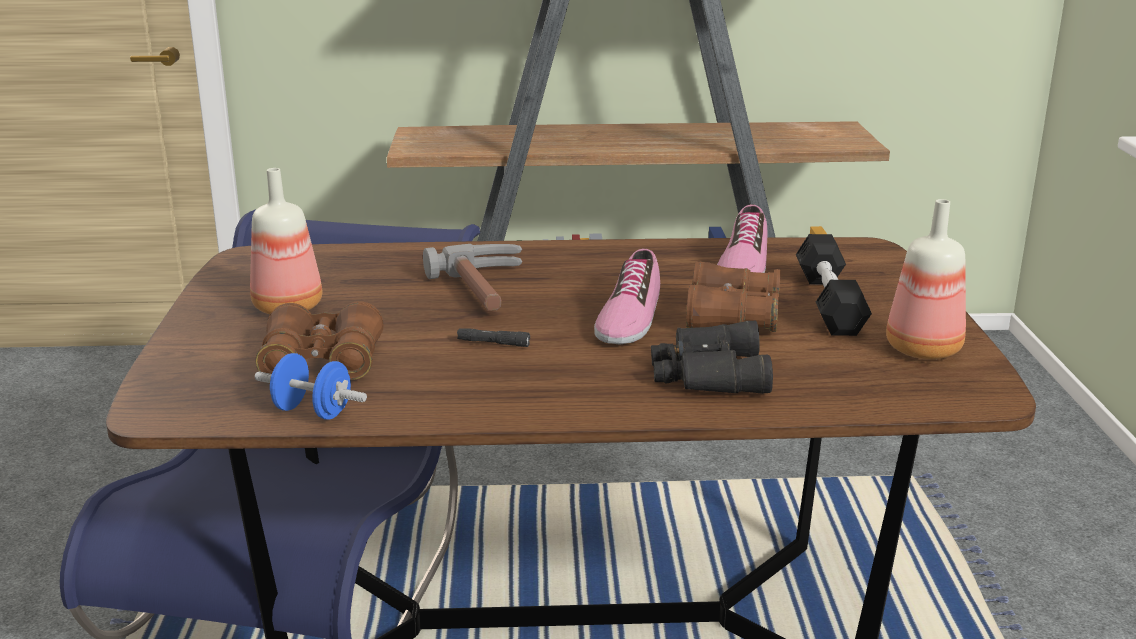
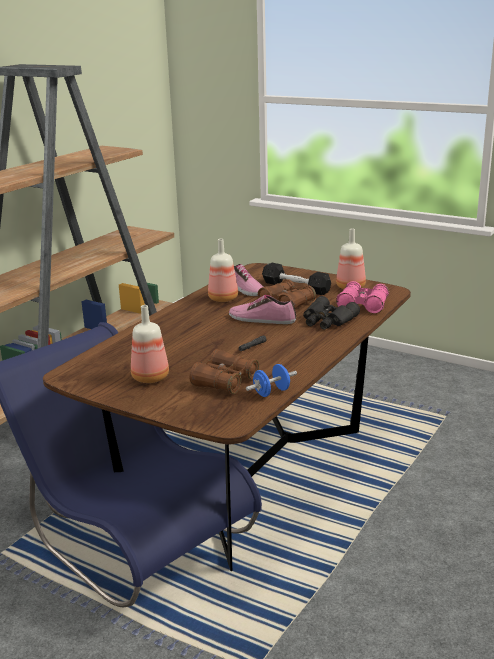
camera: 55 degrees left, 0 degrees up
(488, 290) = (196, 335): hammer -> none
(628, 317) = (262, 319): shoe -> shoe turned 150 degrees clockwise
(674, 265) = (224, 299): none -> bottle
(844, 387) = (363, 305): none -> pink binoculars

